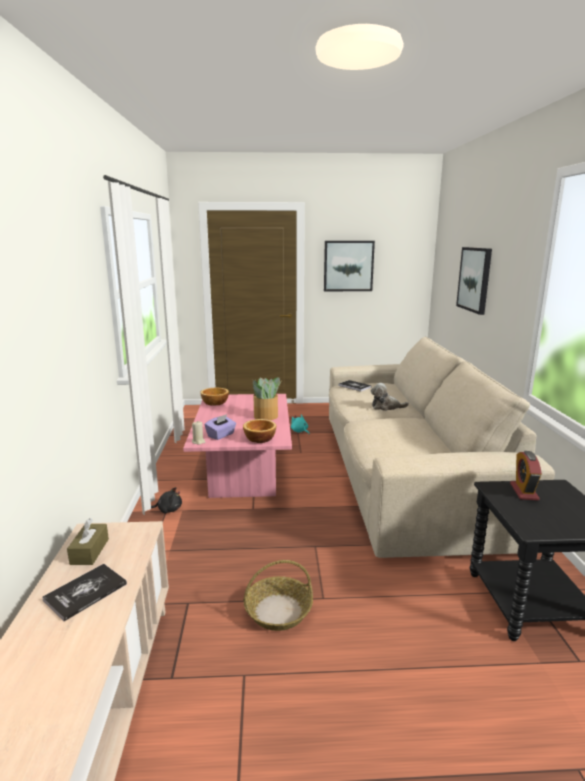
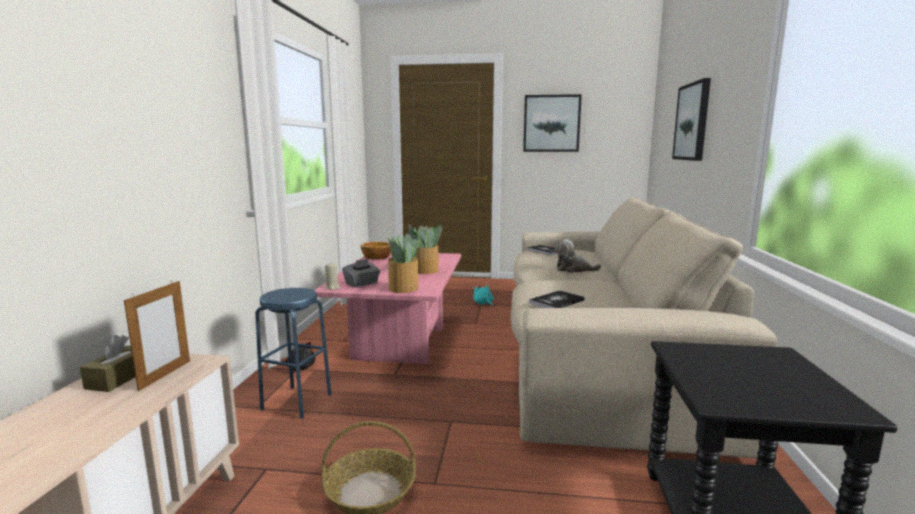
camera: 10 degrees right, 5 degrees down
(85, 592) = (71, 420): book -> book (556, 301)
(125, 545) = (165, 375): none -> picture frame
(182, 542) = (297, 401): none -> blue stool
(221, 435) = (362, 283): purple tissue box -> grey tissue box
(259, 438) = (403, 288): bowl -> potted plant
(524, 492) = (721, 356): alarm clock -> none

